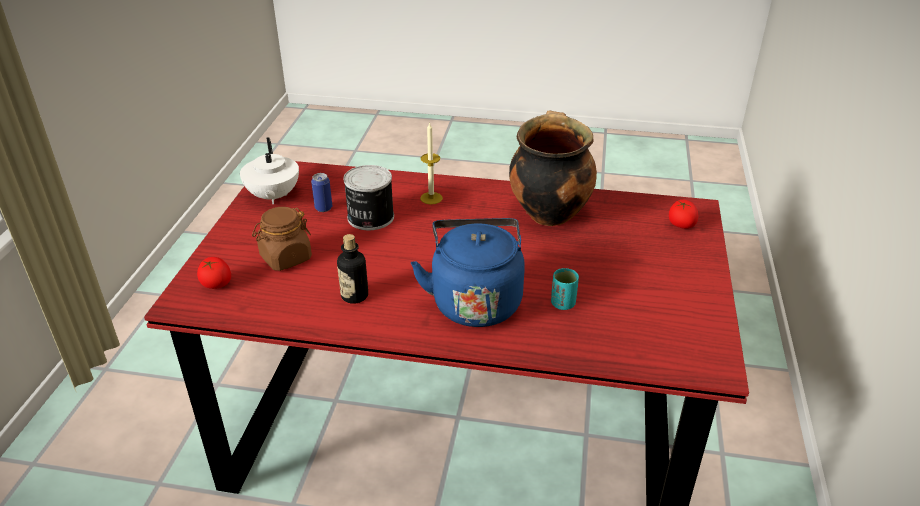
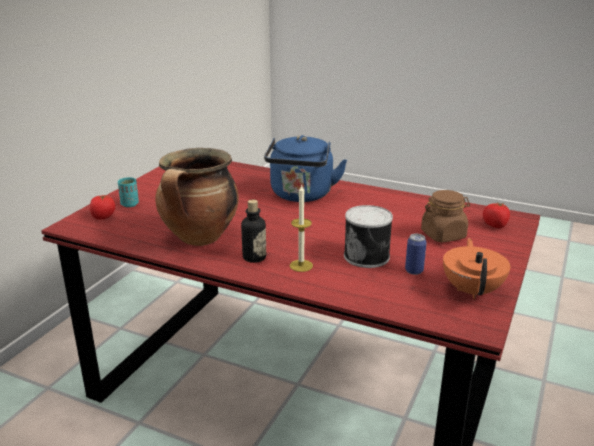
camera: 165 degrees left, 10 degrees down
(273, 196) = (472, 290): white teapot -> orange teapot
(354, 295) = (385, 207): bottle -> bottle (254, 257)
(563, 304) = (244, 188): turquoise cup -> turquoise cup (130, 204)

